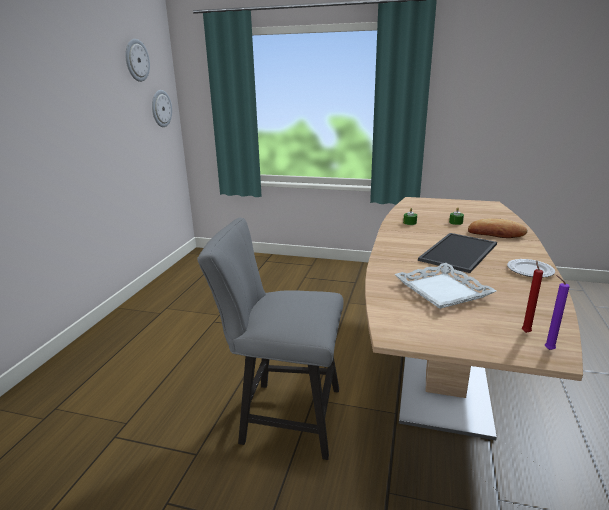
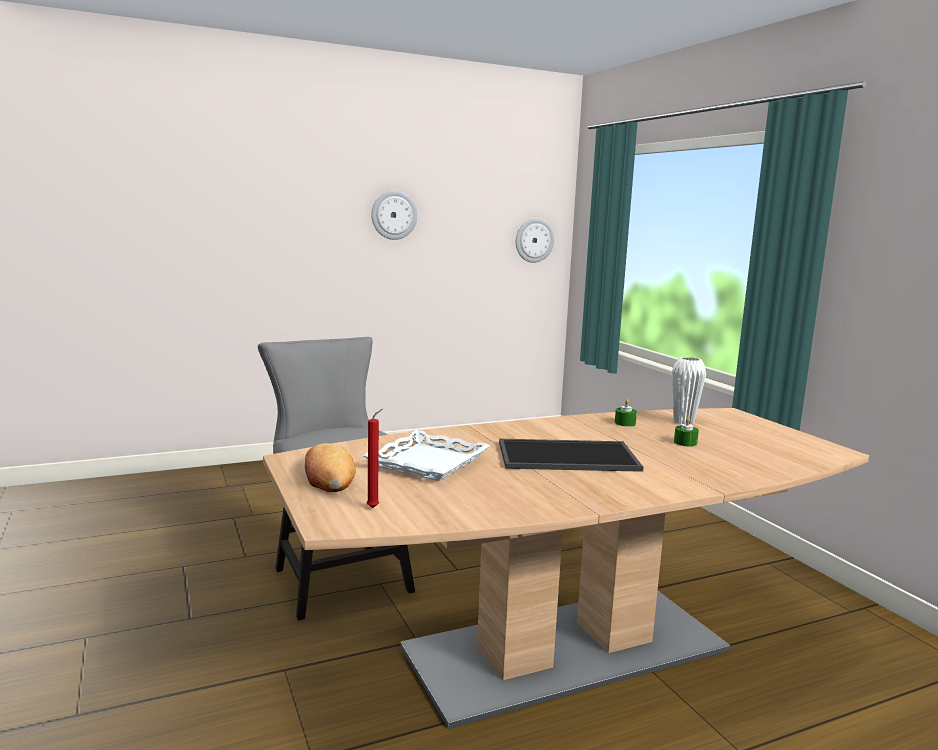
camera: 50 degrees right, 10 degrees down
(136, 60) = (505, 182): wall clock -> wall clock (394, 215)
(420, 212) = (683, 422): none -> white vase
(496, 233) = (690, 467): bread -> bread (328, 476)
(530, 270) = (576, 497): plate -> none
(547, 349) = (343, 520): purple candle -> none

